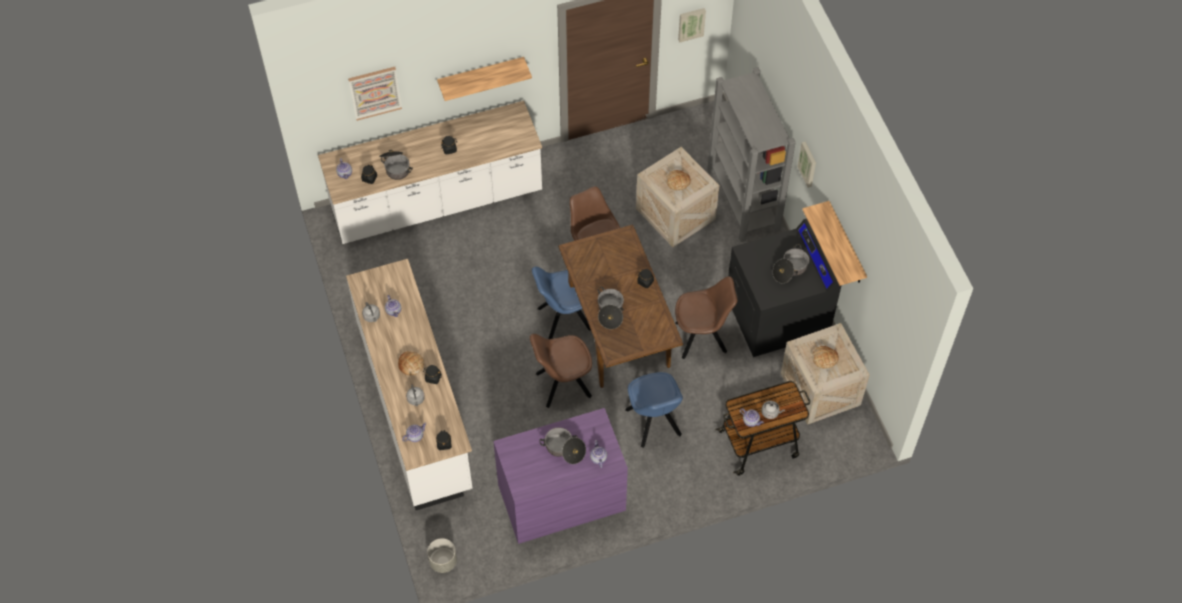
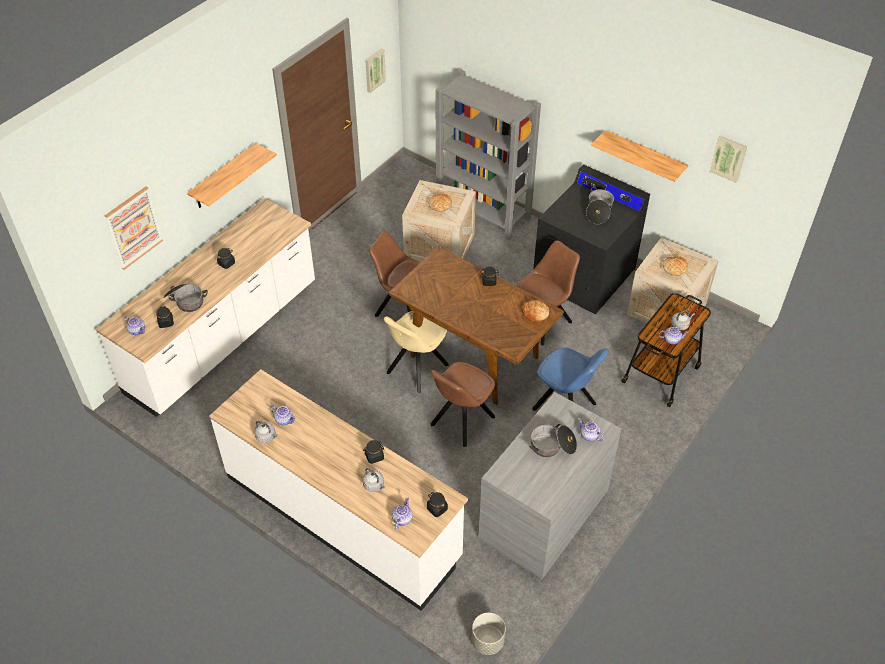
camera: 35 degrees left, 10 degrees down
(411, 364) = (342, 457): bread -> bread (535, 313)
(561, 497) = (544, 514): purple dresser -> grey dresser
(564, 318) = (416, 369): blue chair -> beige chair
(610, 312) = (481, 319): cooking pot -> none
(808, 164) = (561, 116): picture -> picture (729, 158)

